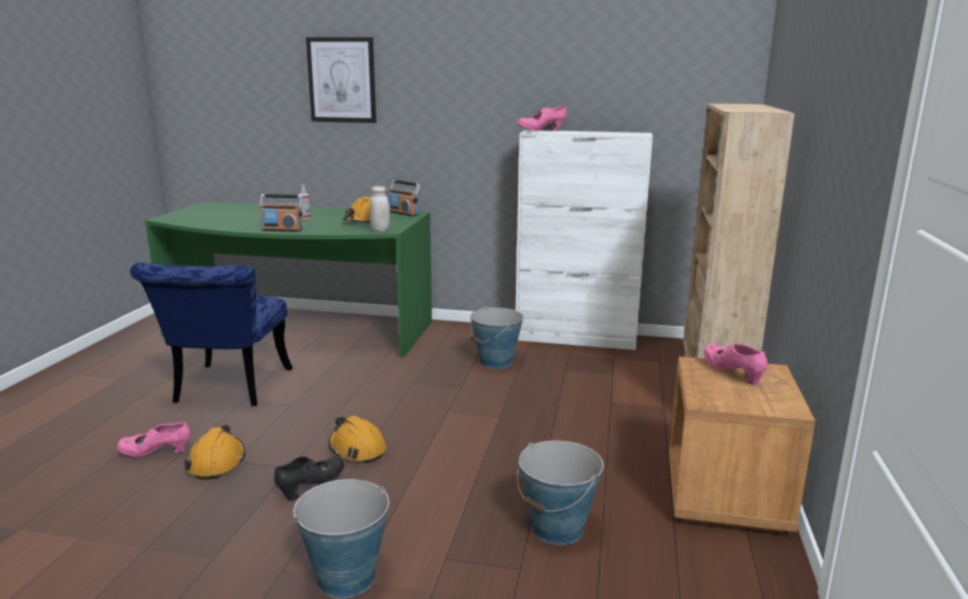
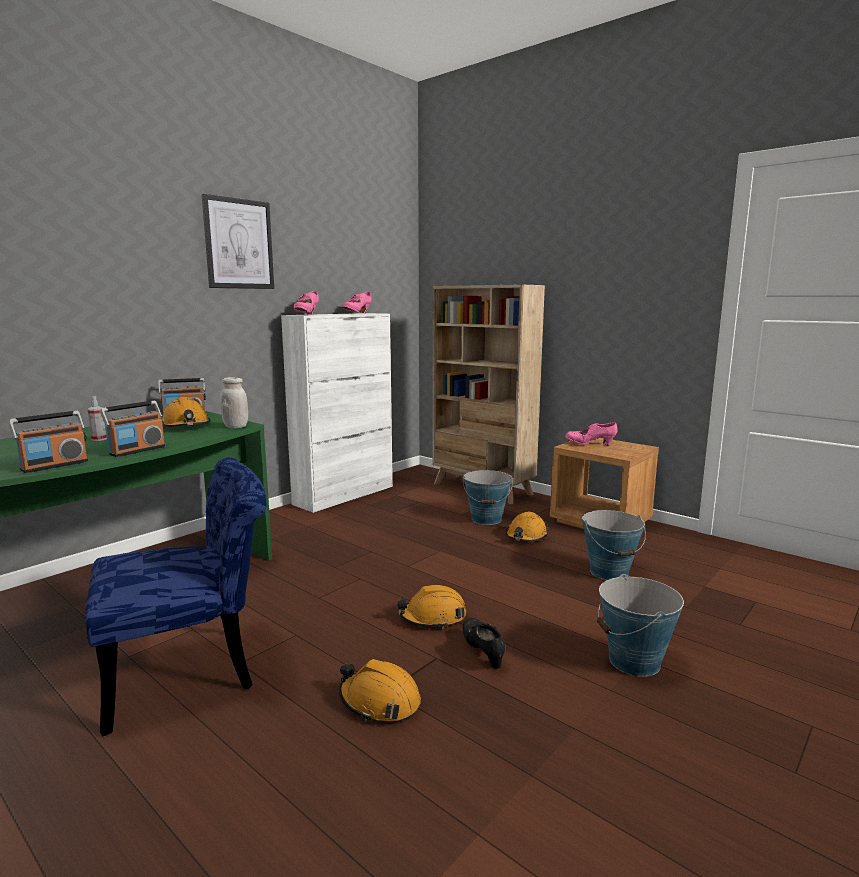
camera: 60 degrees left, 5 degrees down
(156, 453) = (307, 748): pink shoe -> pink shoe (357, 313)
(227, 390) = (194, 670): blue chair -> blue chair turned 60 degrees counterclockwise
(232, 227) = (54, 465): none -> radio
(342, 80) = (72, 262): picture -> picture (239, 244)
(496, 362) = (343, 528): bucket -> bucket (486, 519)
(597, 453) = (526, 537): none -> orange hard hat

